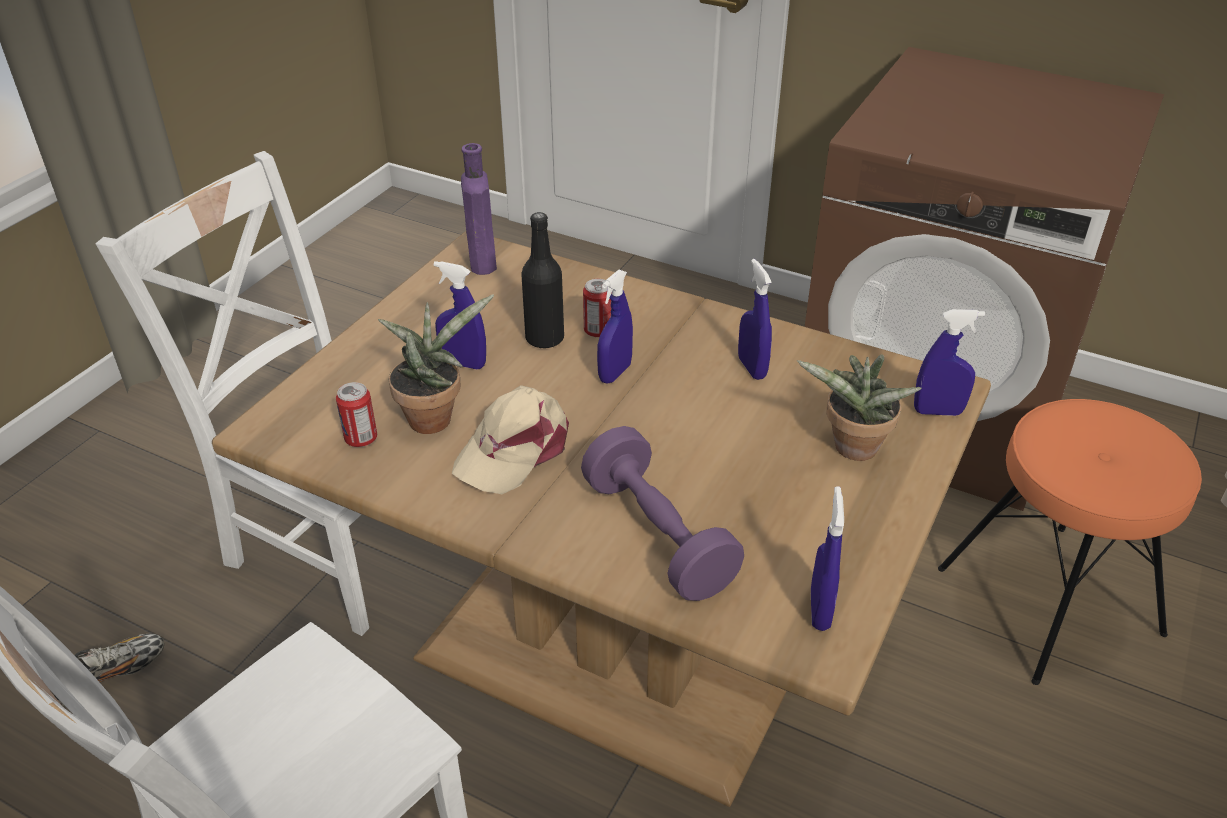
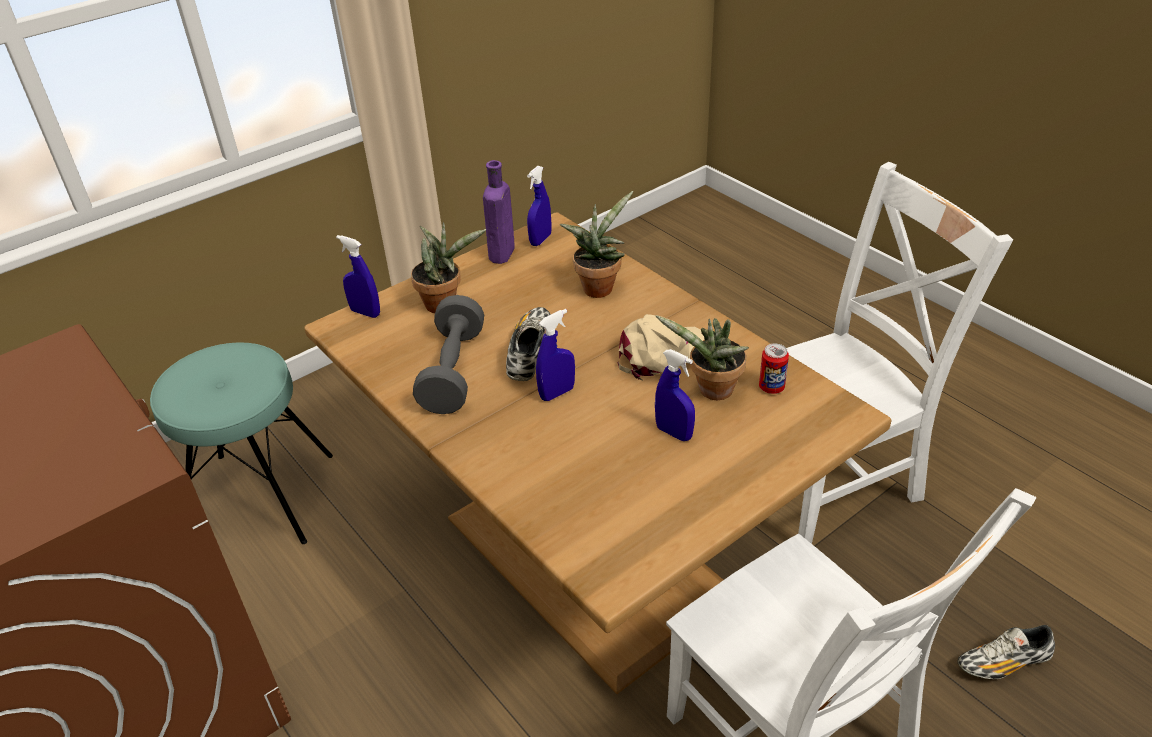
camera: 155 degrees left, 0 degrees up
(482, 260) = (611, 557): purple bottle -> purple bottle (501, 255)
(544, 338) = (595, 440): black bottle -> none
(598, 331) = (546, 435): can -> none
(658, 536) = (599, 286): purple dumbbell -> potted plant
(681, 410) = (530, 353): none -> shoe
(752, 368) = (453, 372): blue spray bottle -> grey dumbbell
(1048, 601) = (261, 497): orange stool -> turquoise stool

